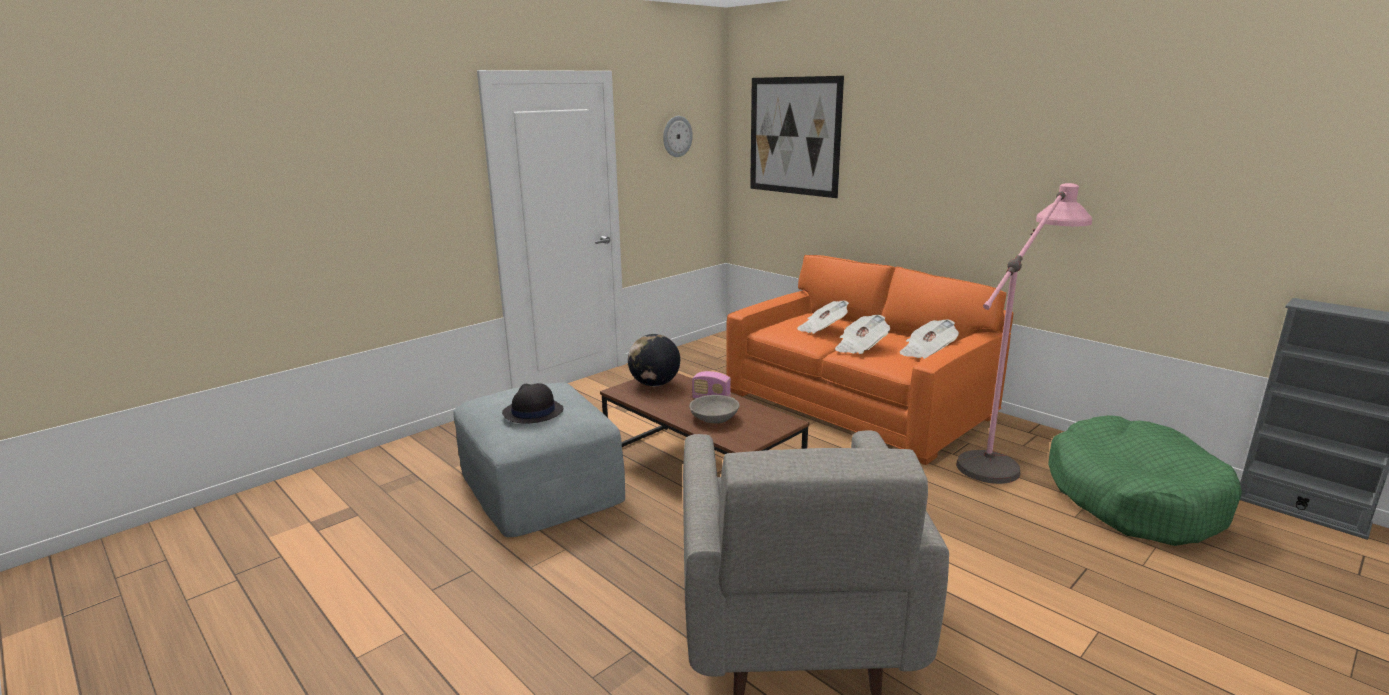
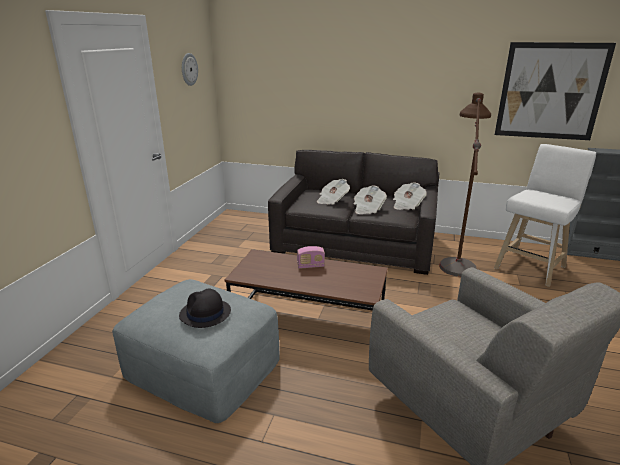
camera: 30 degrees left, 5 degrees up
(654, 384) = (259, 263): globe -> none
(714, 418) = (329, 280): grey bowl -> none
(794, 136) = (274, 67): picture -> picture (550, 91)
(858, 403) = (355, 243): orange sofa -> grey sofa
(1005, 453) = (456, 256): pink floor lamp -> brown floor lamp
(1133, 498) = (531, 266): green dog bed -> white stool

